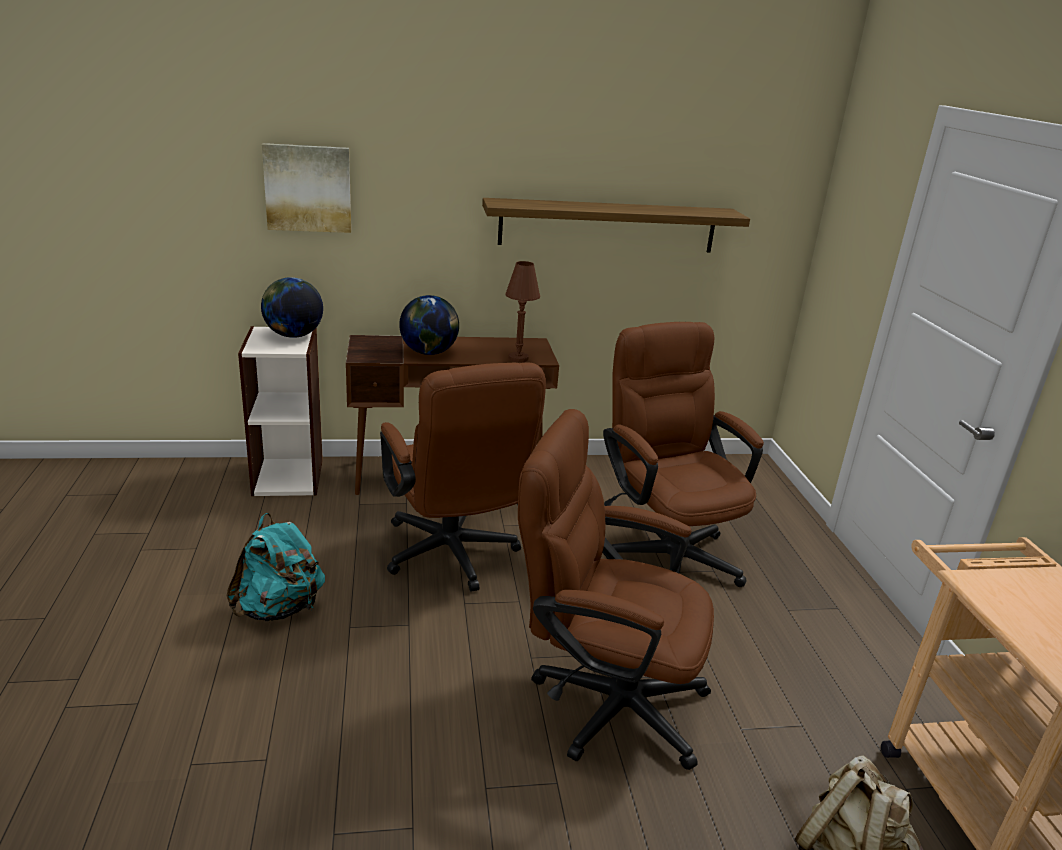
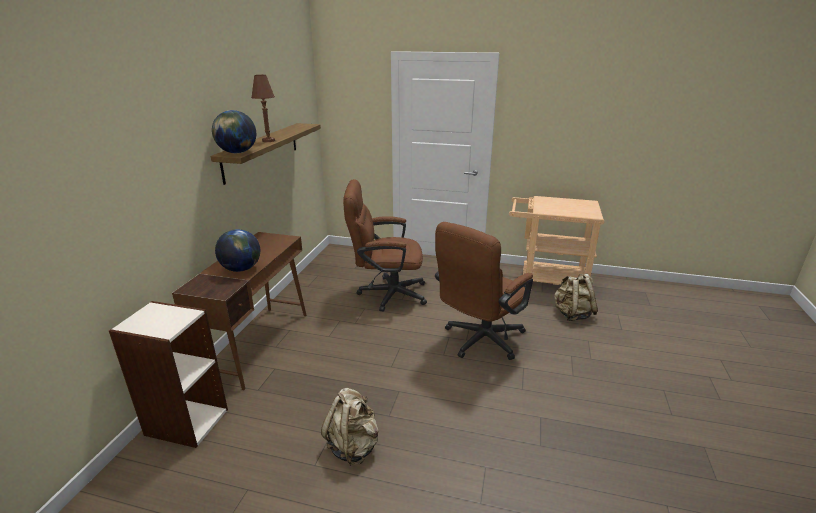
camera: 65 degrees left, 0 degrees up
(279, 608) = (353, 446): turquoise backpack -> beige backpack
(293, 335) = (158, 312): globe -> globe (237, 152)
(308, 188) = (113, 191): picture -> none
(454, 557) = (347, 361): brown office chair -> none
(518, 358) = (280, 244): brown table lamp -> brown table lamp (268, 140)

